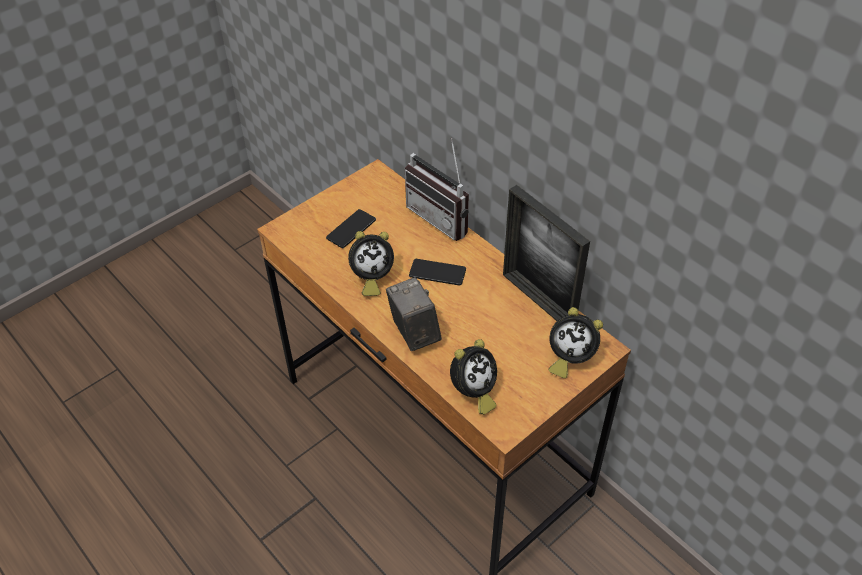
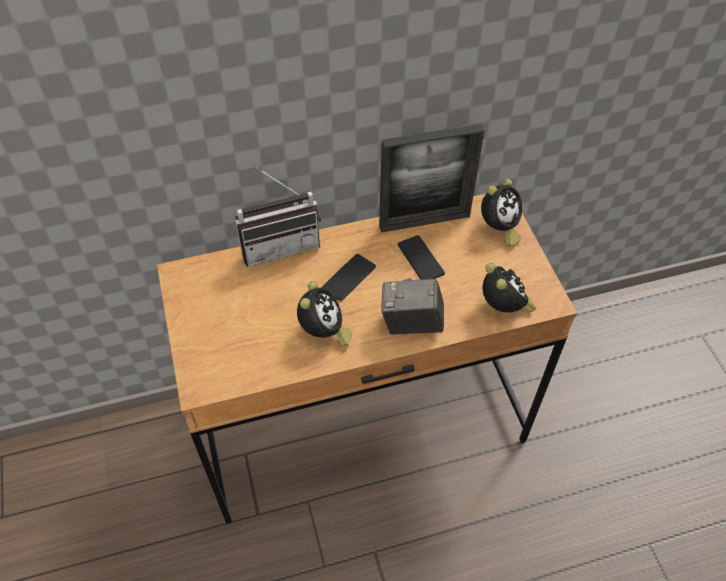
camera: 65 degrees left, 5 degrees up
(351, 229) = (244, 324): phone -> phone (420, 259)

